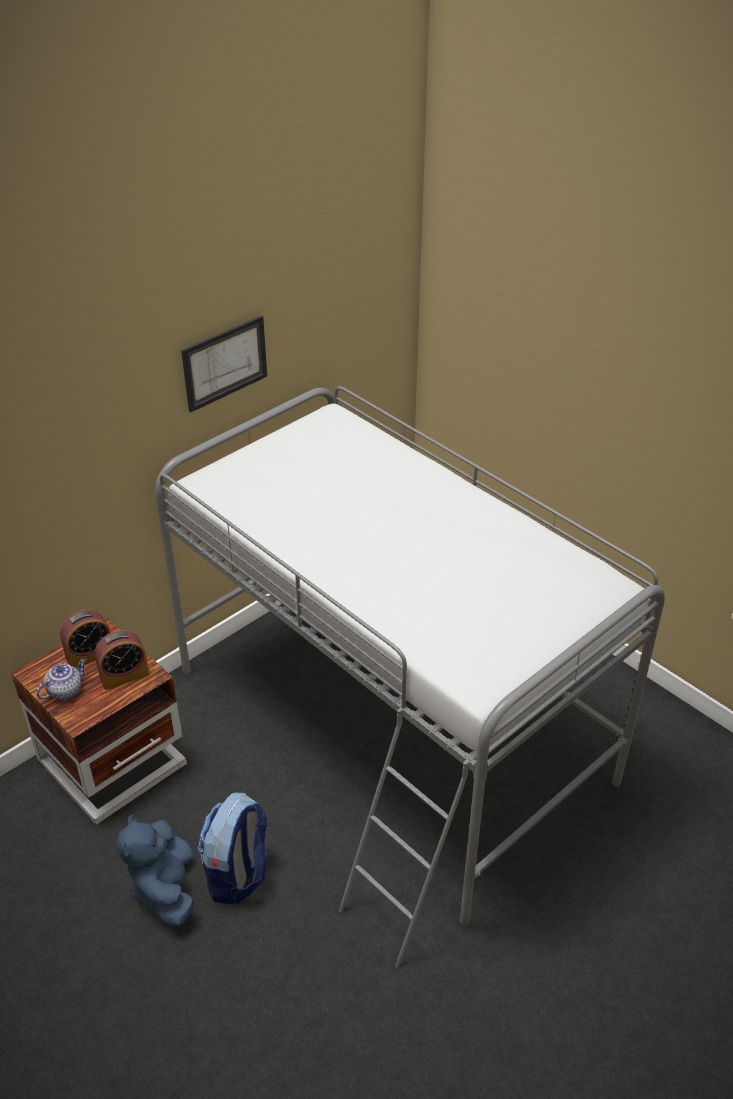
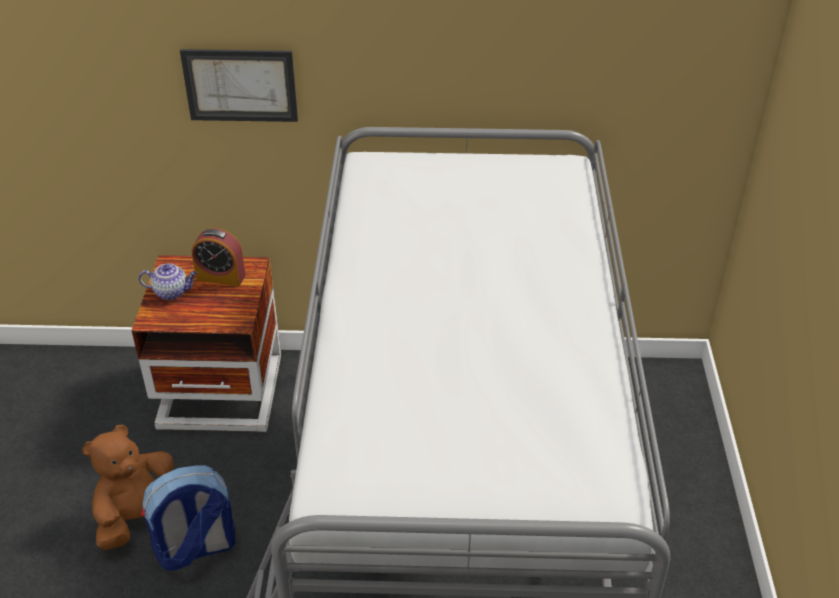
camera: 45 degrees right, 0 degrees up
(124, 676) = (221, 309): alarm clock -> none
(165, 889) = (138, 516): blue plush toy -> brown plush toy
(224, 363) = (454, 51): picture -> picture (240, 85)

